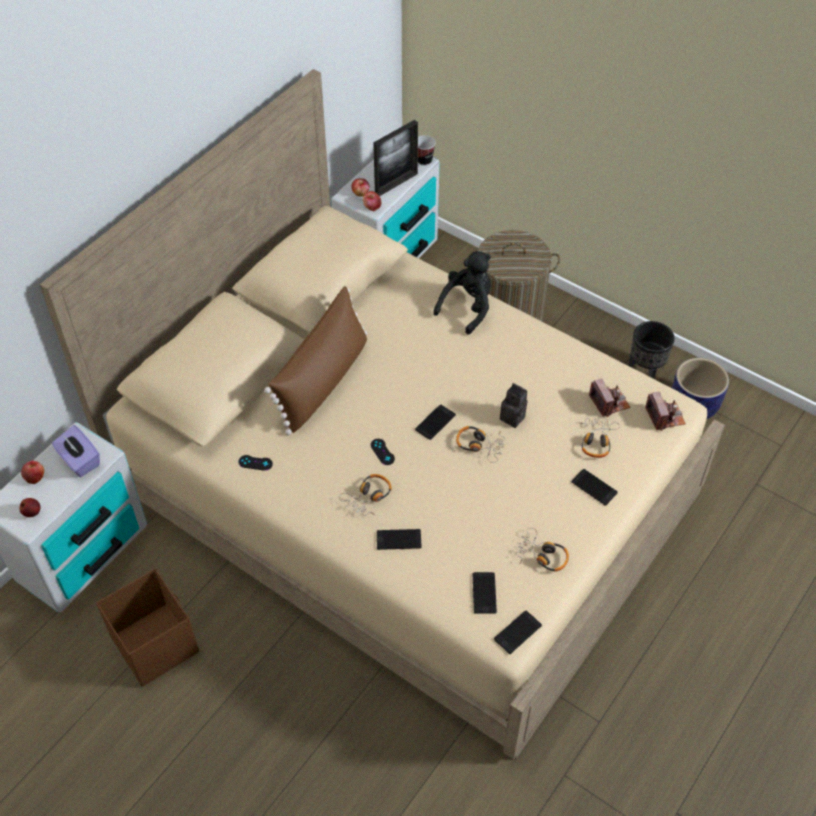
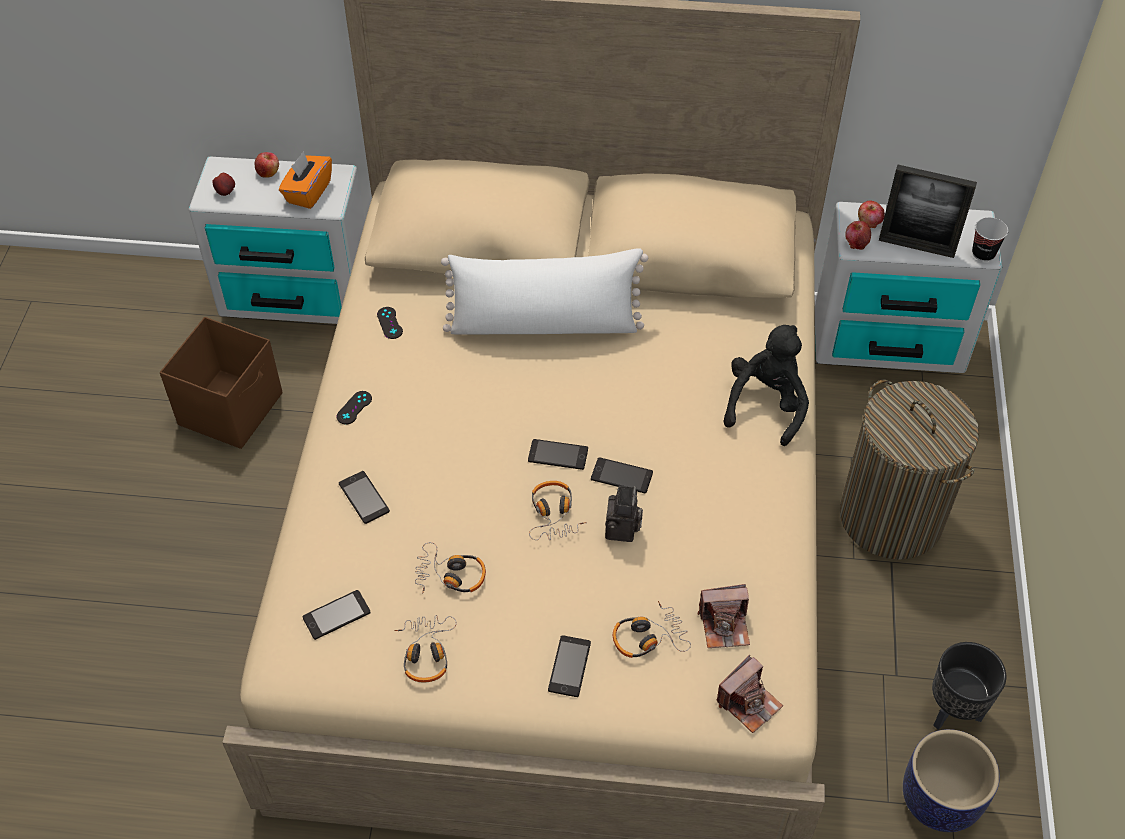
camera: 60 degrees right, 0 degrees up
(79, 461) = (308, 192): purple tissue box -> orange tissue box
(323, 381) = (544, 324): brown pillow -> white pillow
(368, 497) = (406, 443): headphones -> headphones (450, 575)
(382, 452) = (479, 425): black game controller -> black game controller (354, 408)
(467, 307) = (766, 405): black plush toy -> black plush toy turned 75 degrees counterclockwise
(517, 632) = (299, 674): phone -> phone (621, 476)
(609, 402) = (724, 625): camera -> camera turned 45 degrees clockwise

